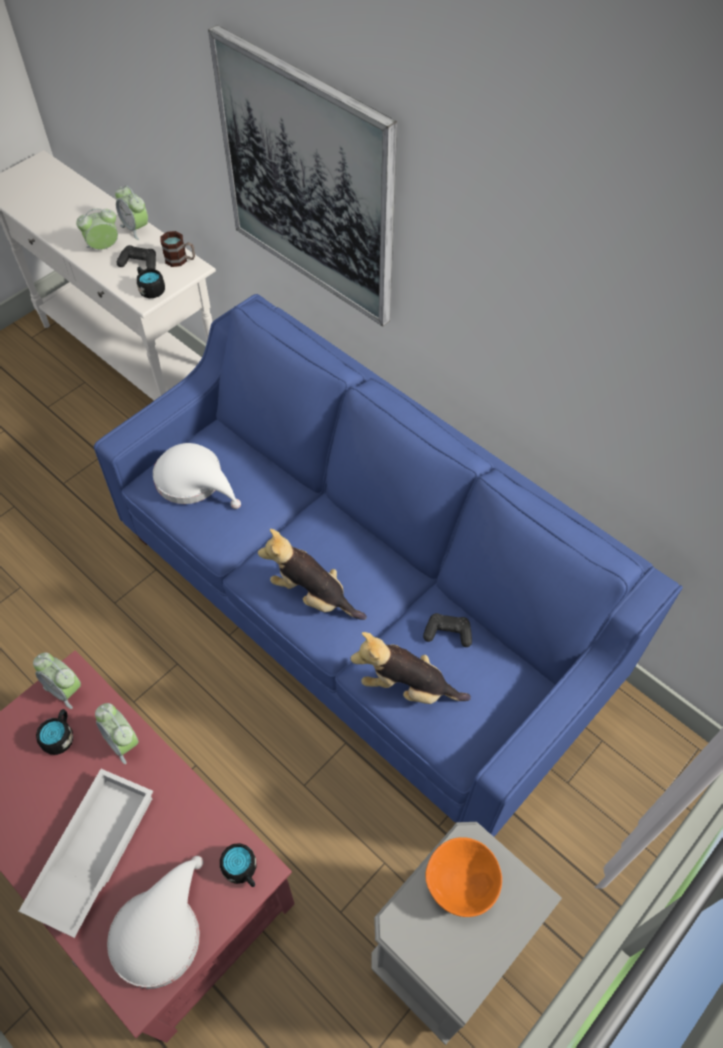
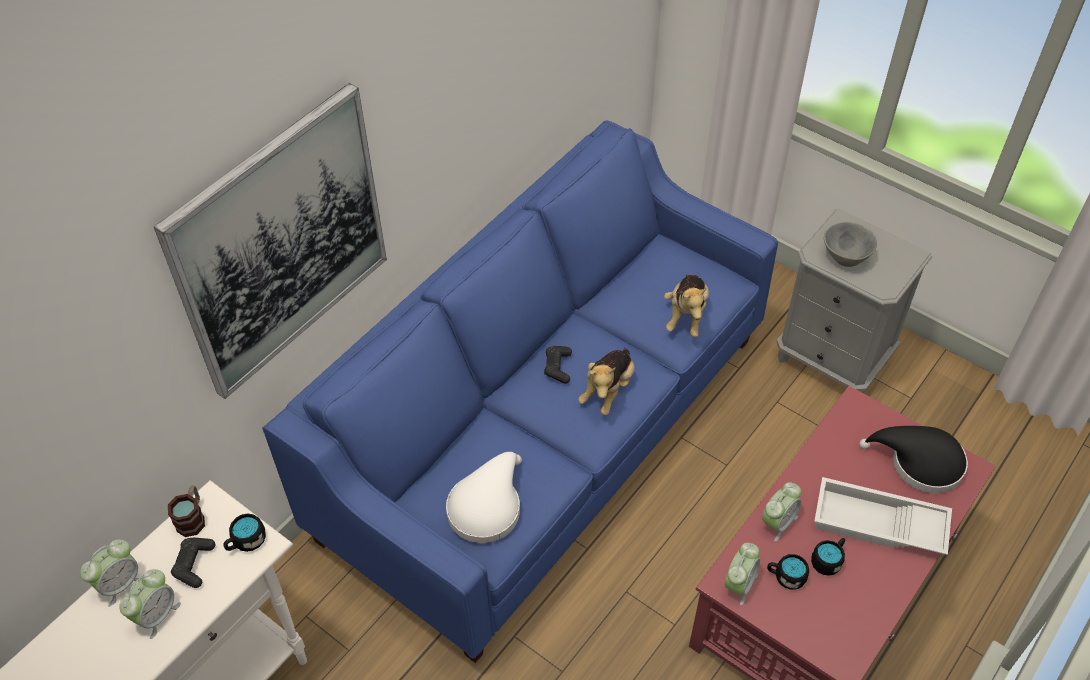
camera: 95 degrees left, 5 degrees down
(104, 248) = (156, 615): alarm clock -> alarm clock turned 120 degrees counterclockwise
(160, 930) = (920, 463): white hat -> black hat
(242, 870) = (859, 416): black mug -> black mug (828, 560)
(448, 633) = (631, 292): black game controller -> black game controller (558, 367)
(461, 886) = (847, 256): orange bowl -> grey bowl

